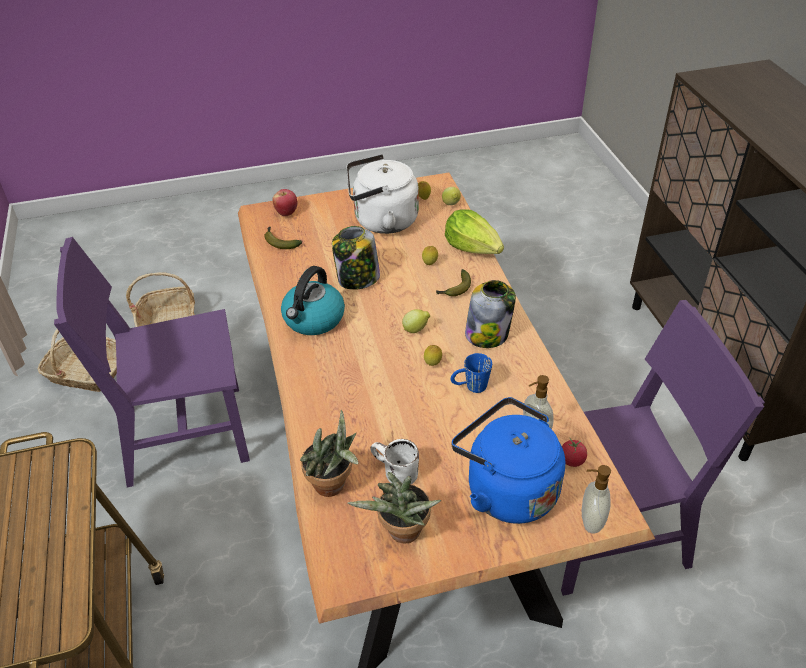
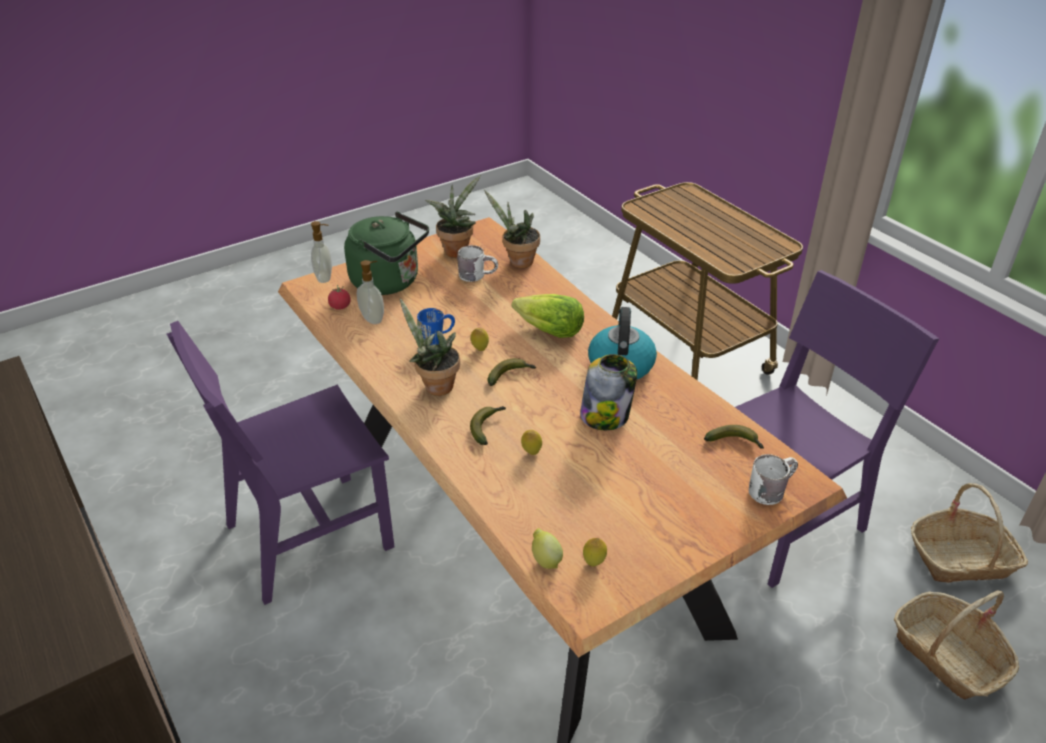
camera: 160 degrees right, 5 degrees down
(286, 213) = (769, 488): apple -> white mug
(382, 221) = (630, 505): white kettle -> none
(416, 330) = (510, 375): lemon -> banana
(473, 248) = (485, 489): lettuce -> lettuce (549, 331)
(487, 334) = (434, 386): jar -> potted plant
(506, 489) = (389, 282): blue kettle -> green kettle

